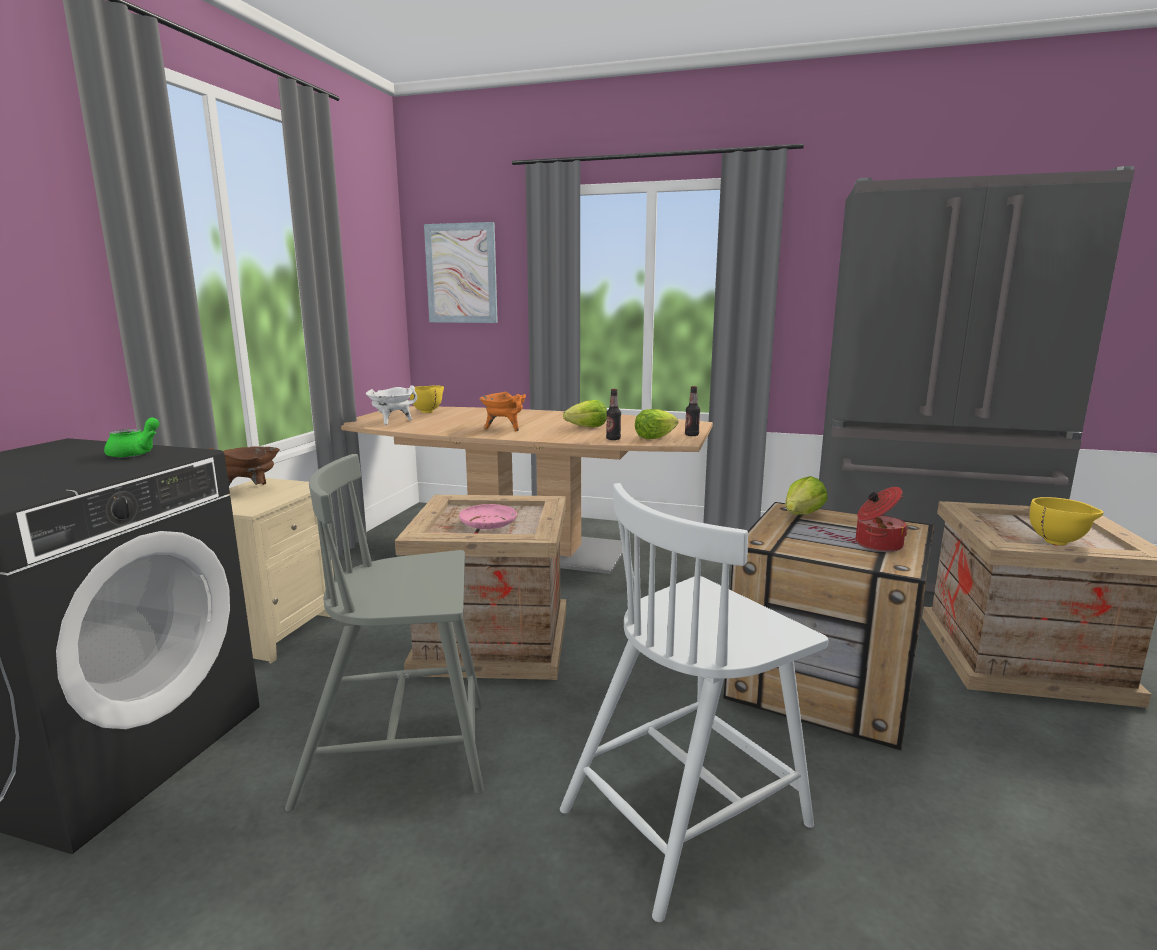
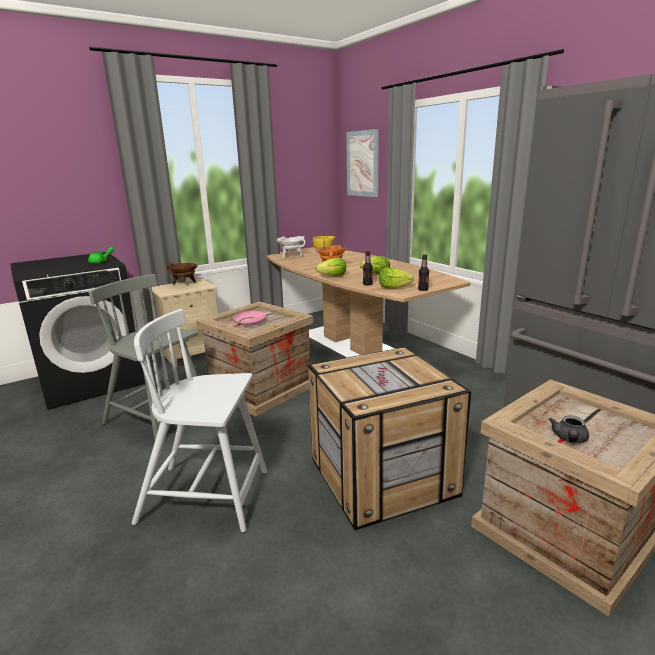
camera: 40 degrees right, 5 degrees up
(803, 515) = (397, 359): lettuce -> lettuce (333, 276)
(877, 545) = (388, 389): cooking pot -> none
(1059, 543) = (569, 439): yellow bowl -> grey teapot

